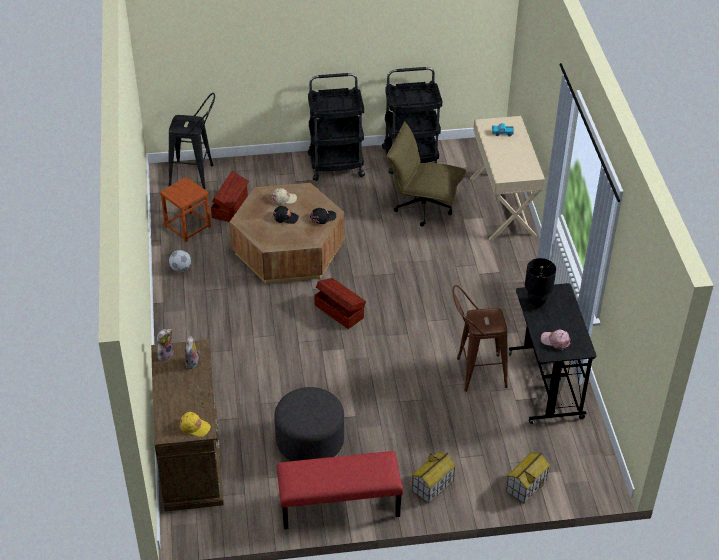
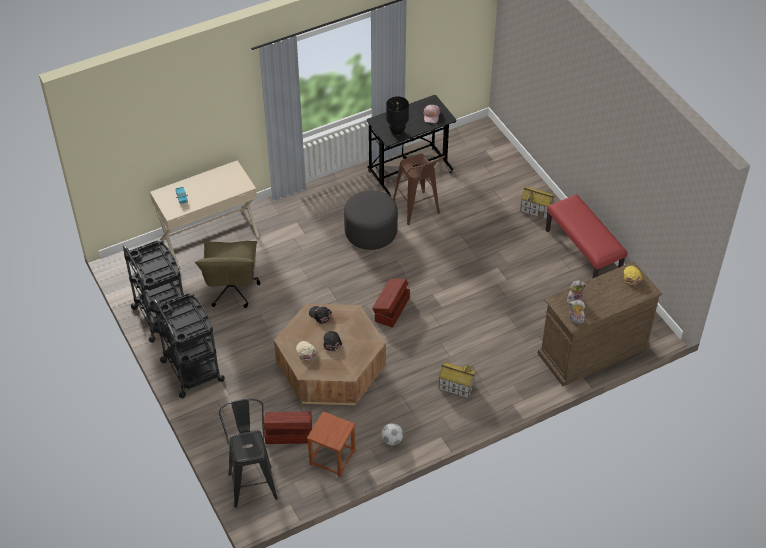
camera: 110 degrees left, 5 degrees up
(310, 441) = (536, 286): grey ottoman -> grey ottoman (371, 232)
(526, 485) = (507, 164): toy house -> toy house (456, 387)

